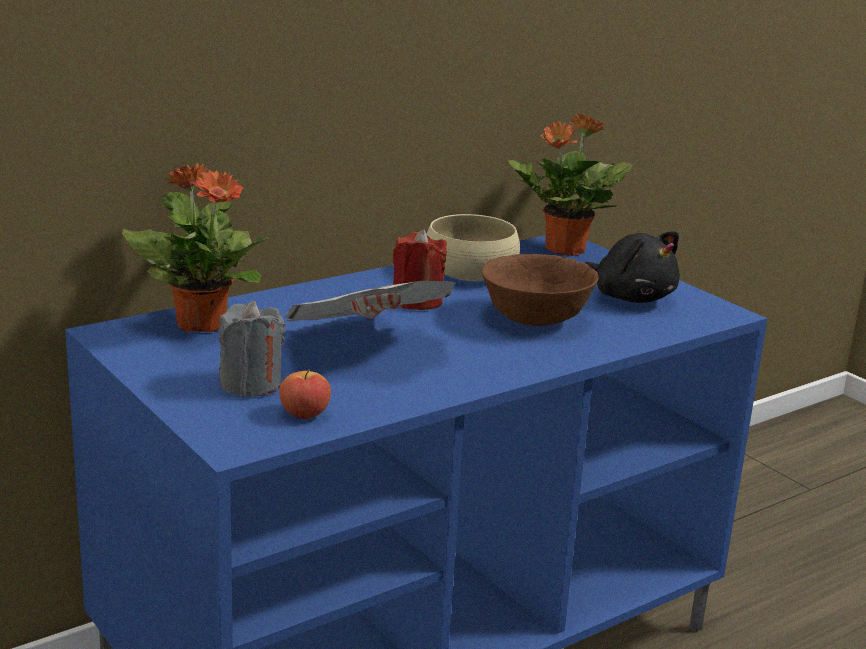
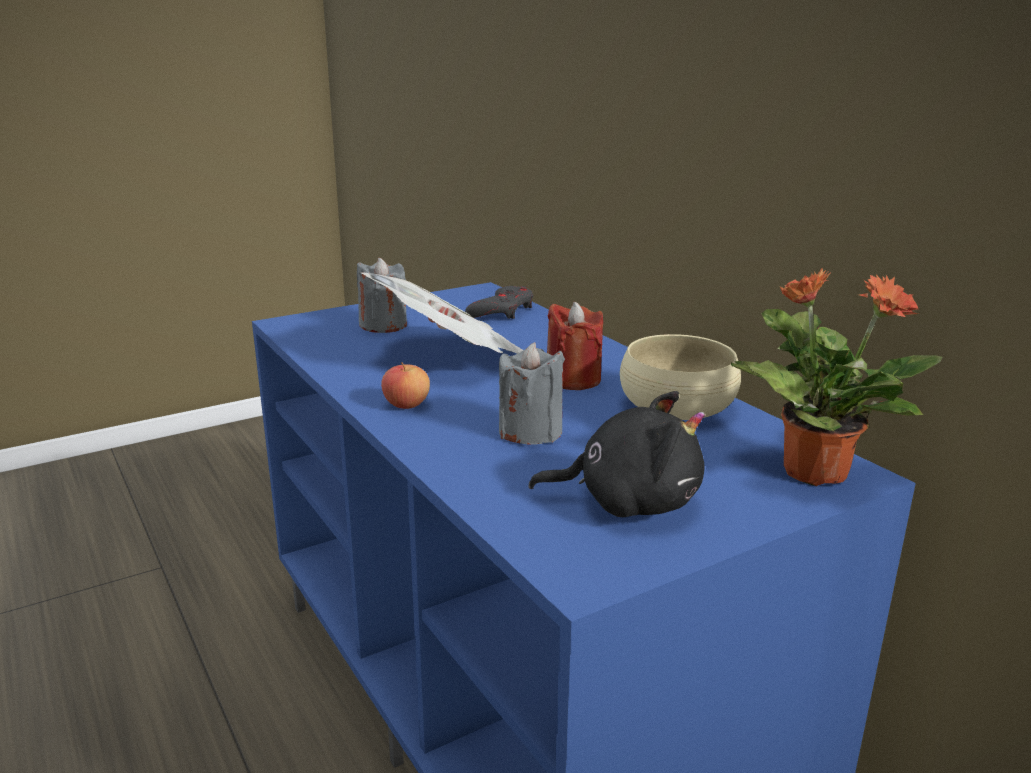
camera: 95 degrees right, 0 degrees up
(201, 323) = (502, 310): potted plant -> grey game controller
(304, 414) = (325, 339): apple -> apple (406, 405)
(534, 319) = (530, 432): brown bowl -> grey candle
(631, 297) = (628, 502): black plush toy -> black plush toy turned 135 degrees counterclockwise

